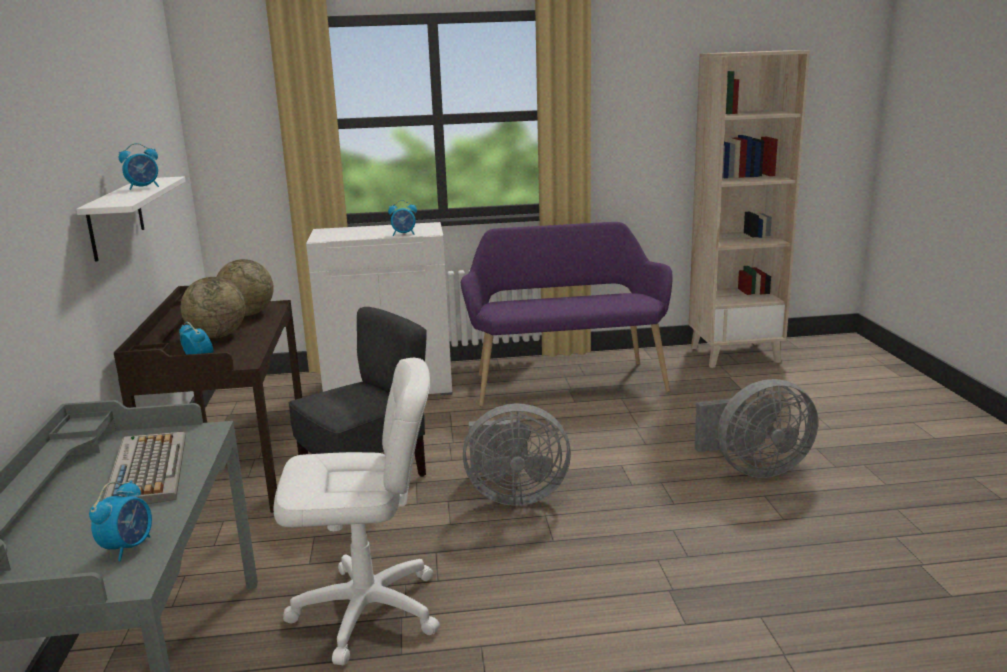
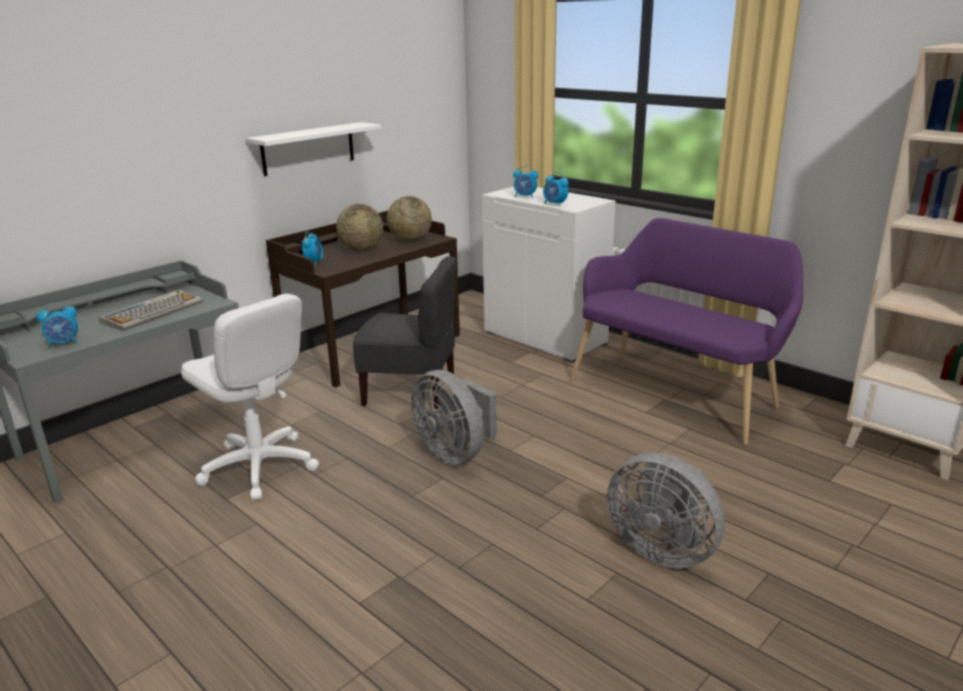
camera: 50 degrees right, 5 degrees up
(144, 187) = (326, 129): alarm clock -> alarm clock (525, 197)

